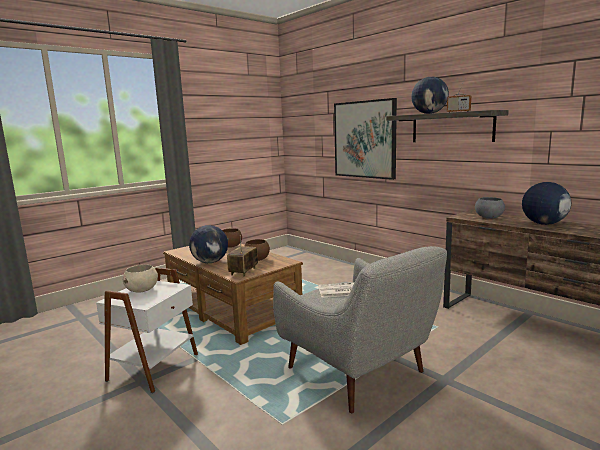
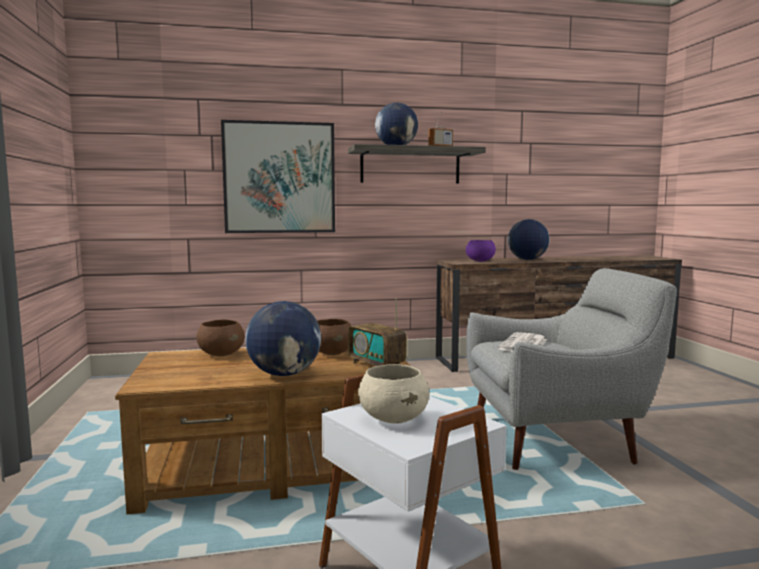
camera: 60 degrees left, 5 degrees down
(488, 217) = (480, 261): grey bowl -> purple bowl

